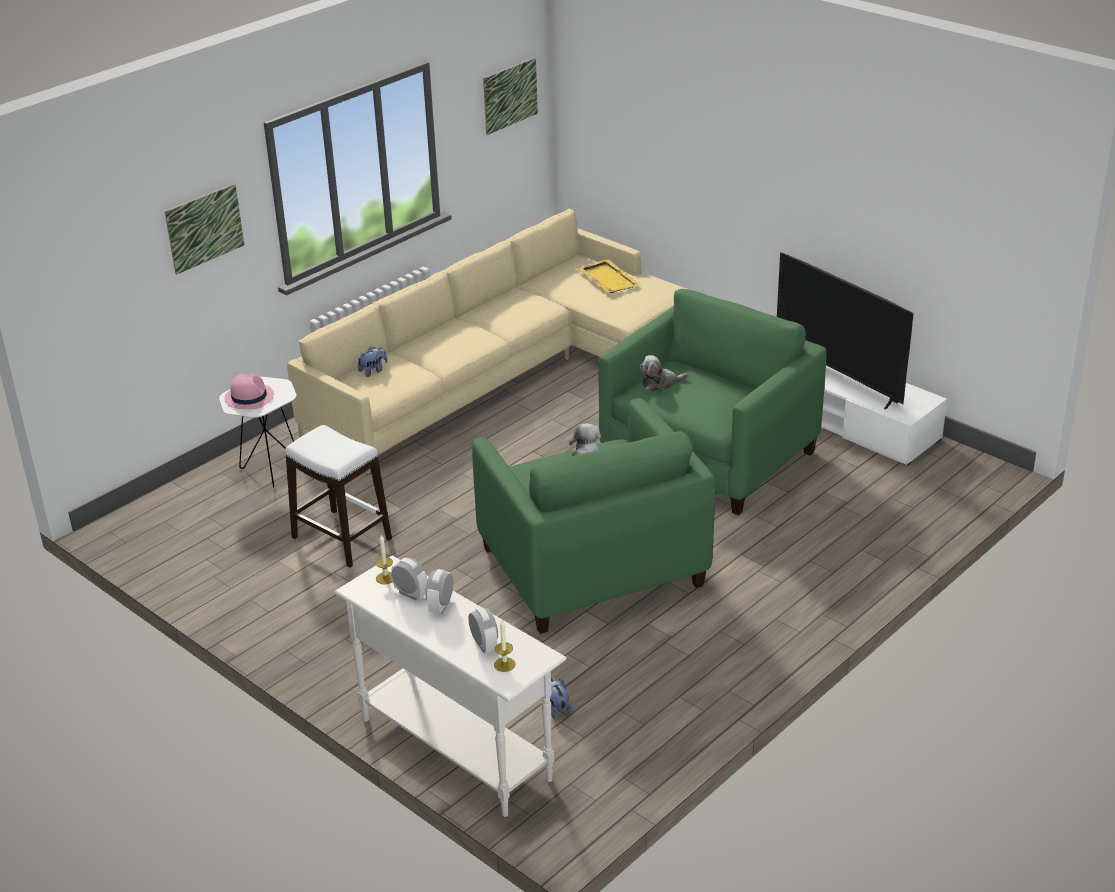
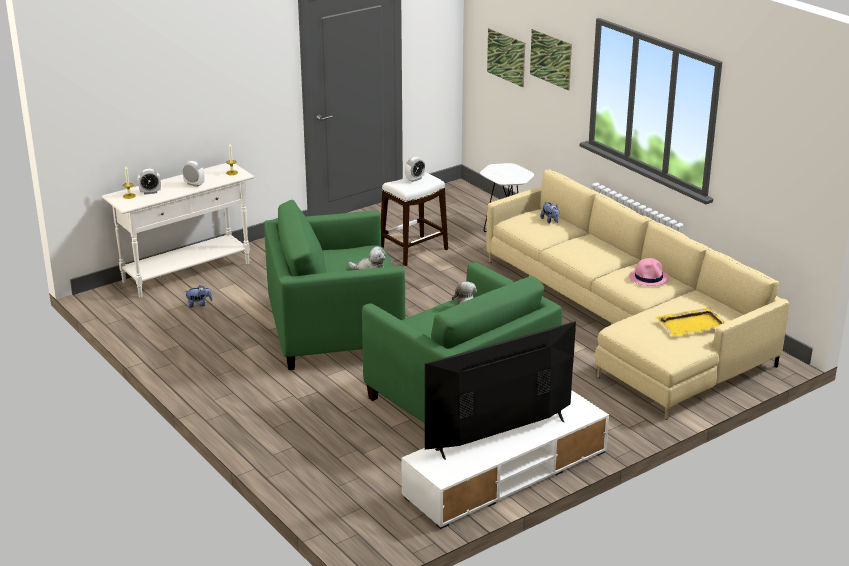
camera: 100 degrees right, 5 degrees down
(249, 397) = (506, 171): pink hat -> pink hat (649, 277)
(410, 593) = (212, 178): alarm clock -> alarm clock (415, 179)
(510, 95) = (791, 150): picture -> picture (506, 57)

